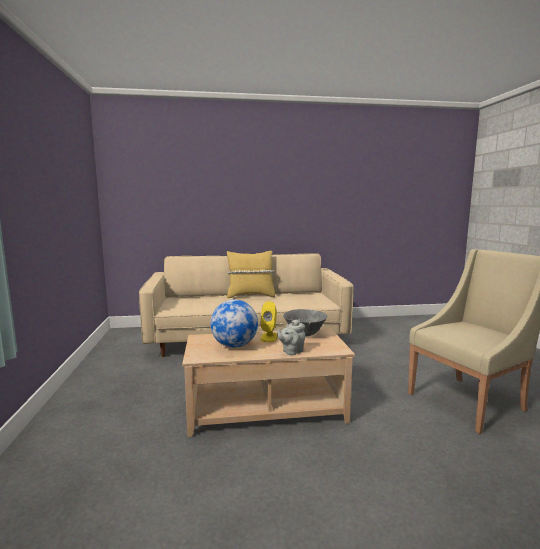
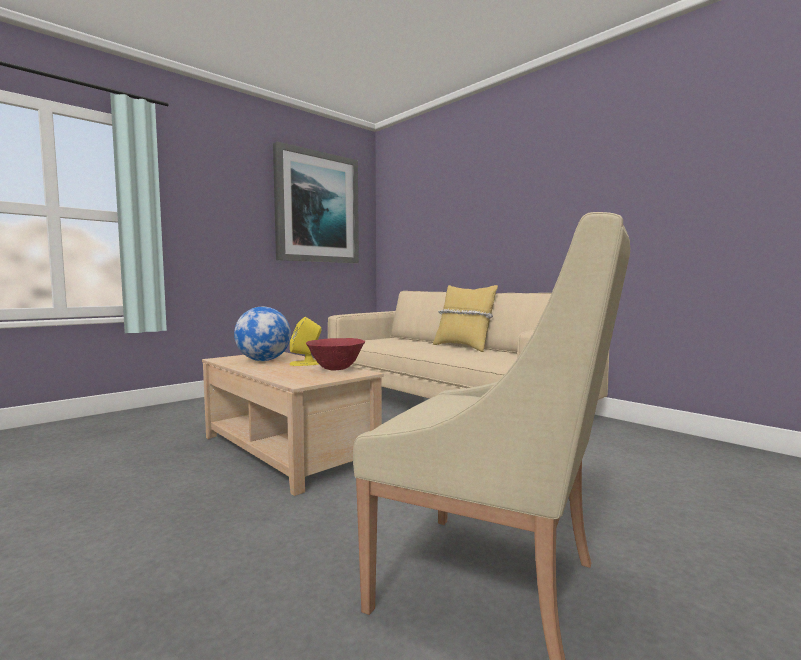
camera: 55 degrees right, 5 degrees down
(72, 176) = (316, 208): none -> picture
(291, 351) = (268, 372): grey teapot -> none
(305, 334) = (336, 369): grey bowl -> red bowl

